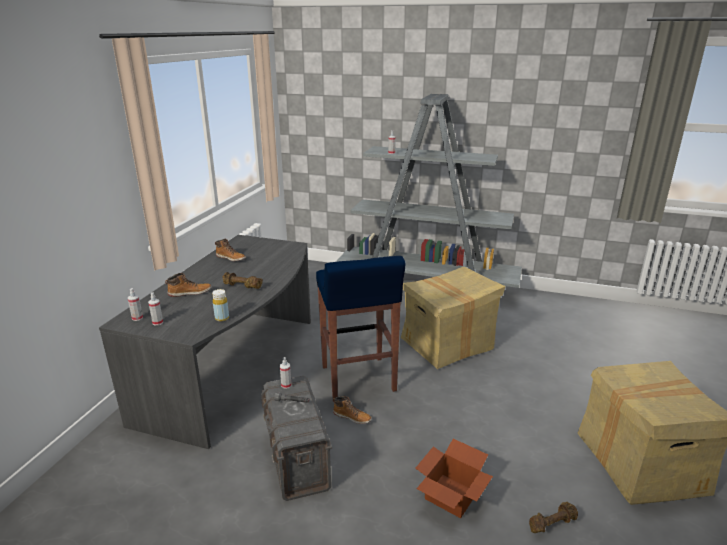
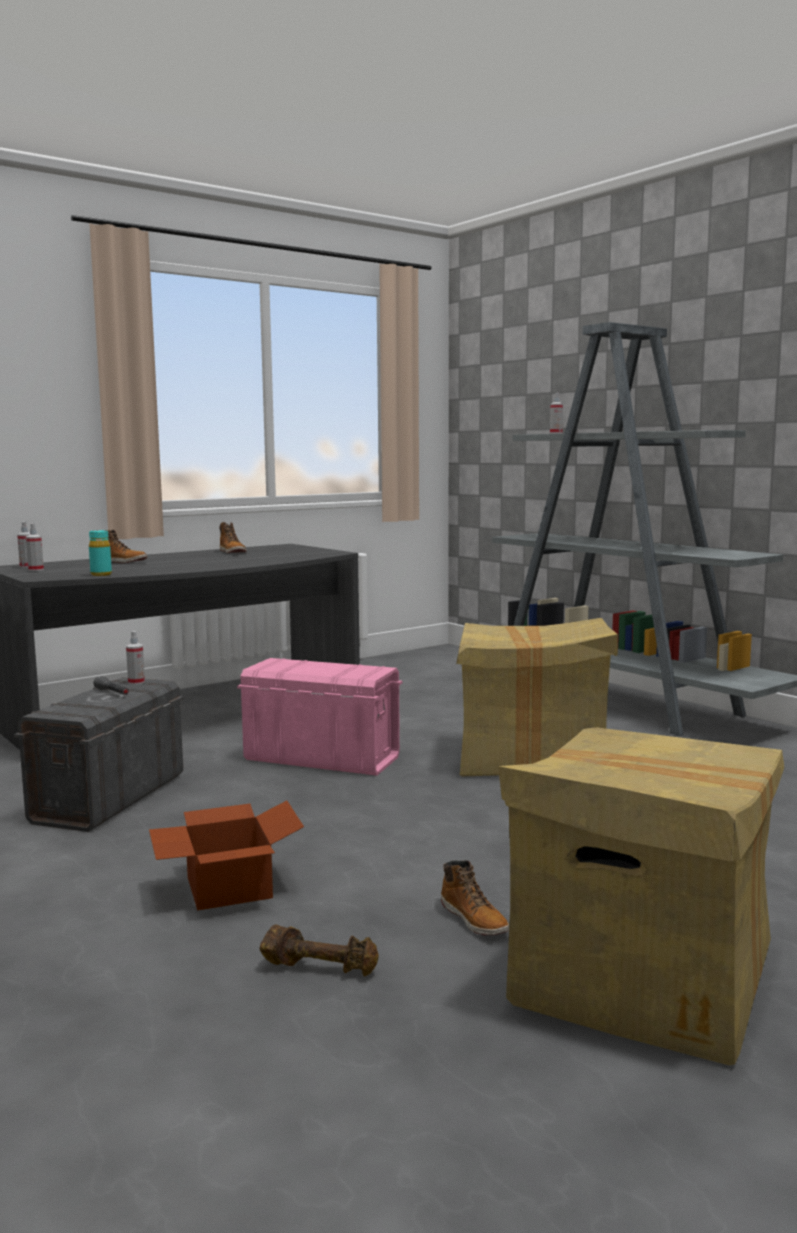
camera: 35 degrees right, 15 degrees down
(222, 318) = (101, 574): yellow bottle -> turquoise bottle
(242, 286) = (184, 564): brown dumbbell -> none
(352, 417) = (245, 785): boot -> boot (474, 919)
(358, 379) = (321, 758): blue stool -> pink storage box

